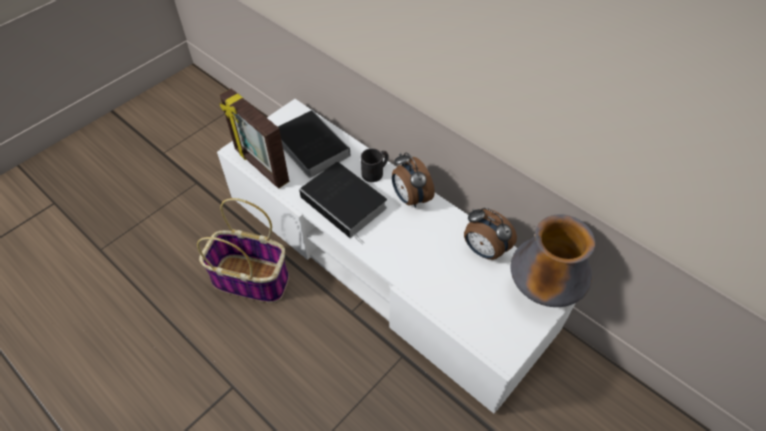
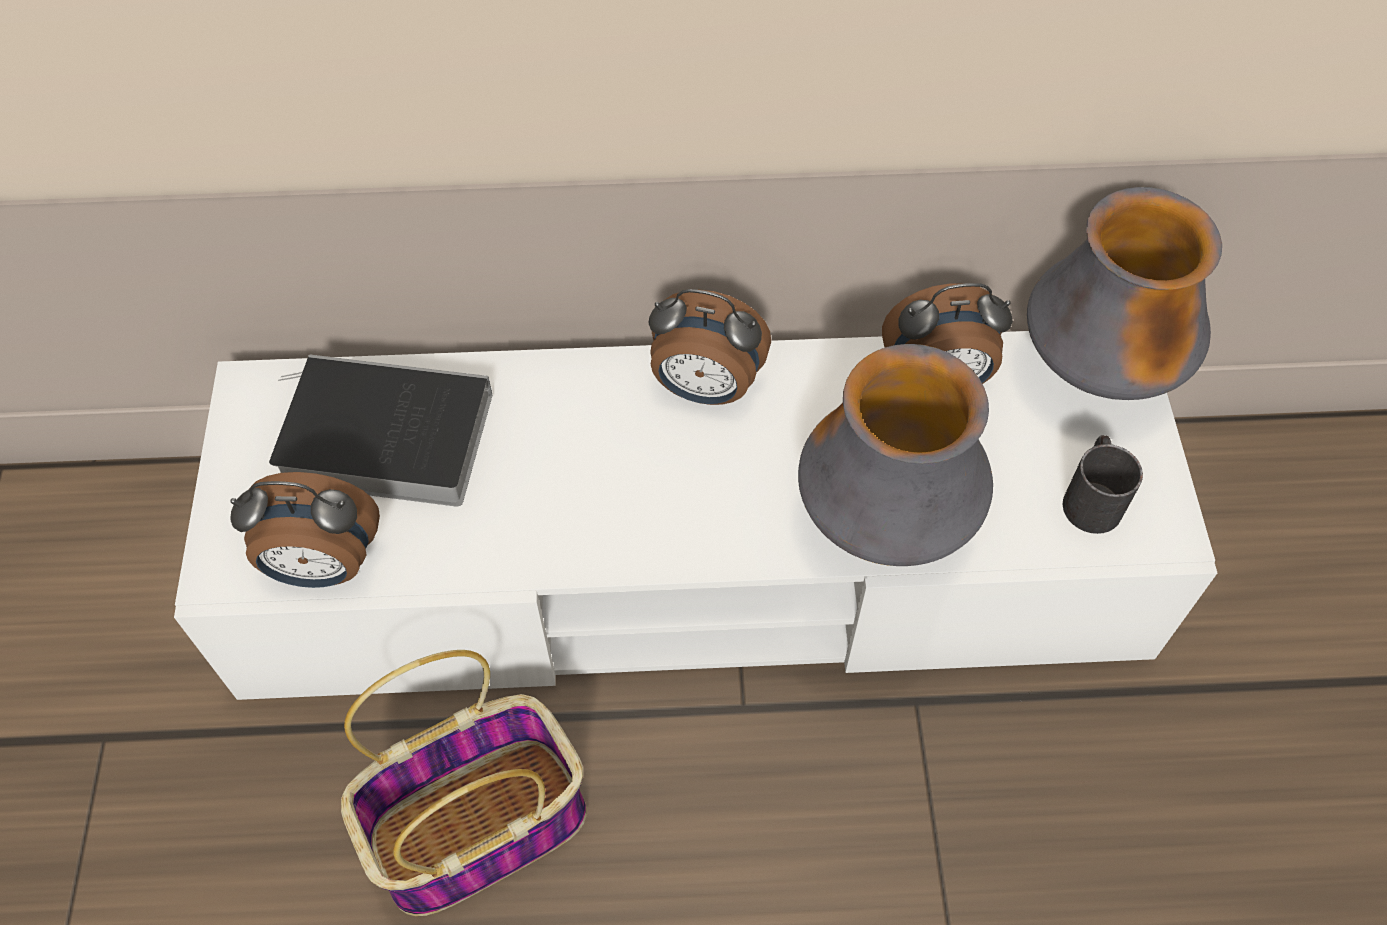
camera: 45 degrees left, 5 degrees up
(260, 166) = (323, 566): picture frame -> alarm clock
(346, 203) = (599, 497): book -> none
(376, 171) = (580, 387): black mug -> black mug (1091, 496)
(416, 276) = (883, 525): none -> vase

